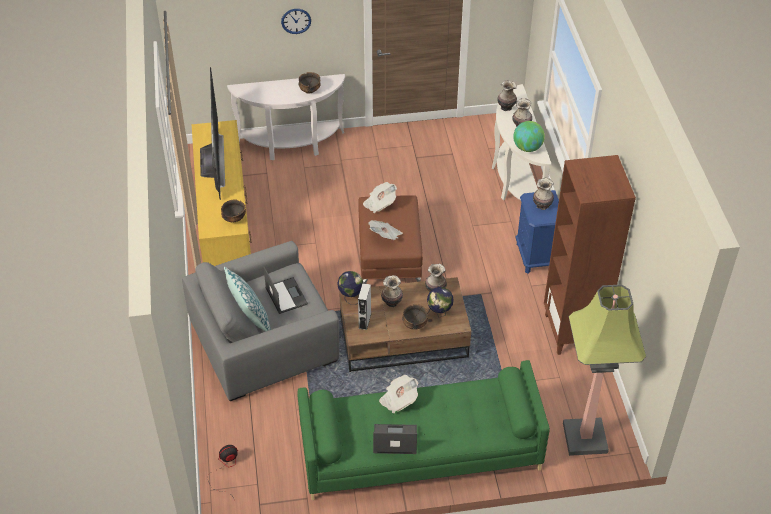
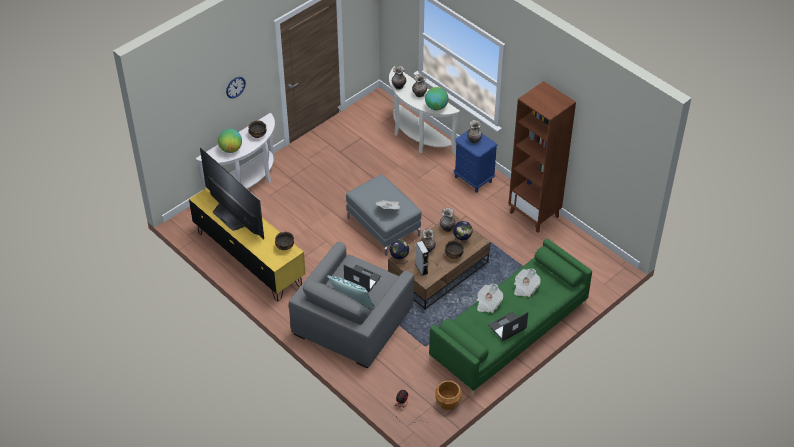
camera: 35 degrees left, 0 degrees up
(269, 92) = (231, 149): none -> globe
(277, 491) = (448, 402): none -> brown planter
(379, 203) = (365, 190): newspaper -> newspaper (525, 288)
(388, 258) = (383, 227): brown ottoman -> grey ottoman
(584, 437) = (593, 272): floor lamp -> none

